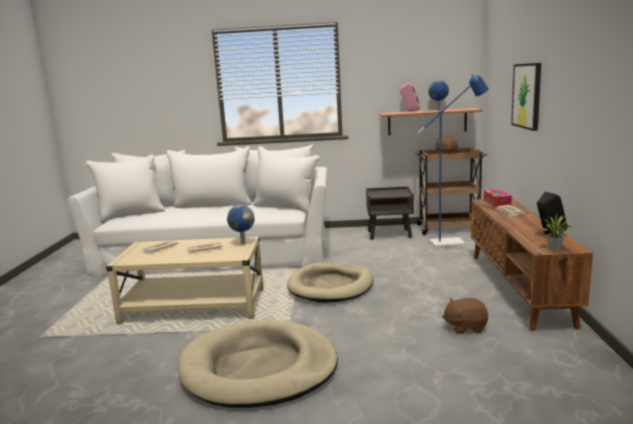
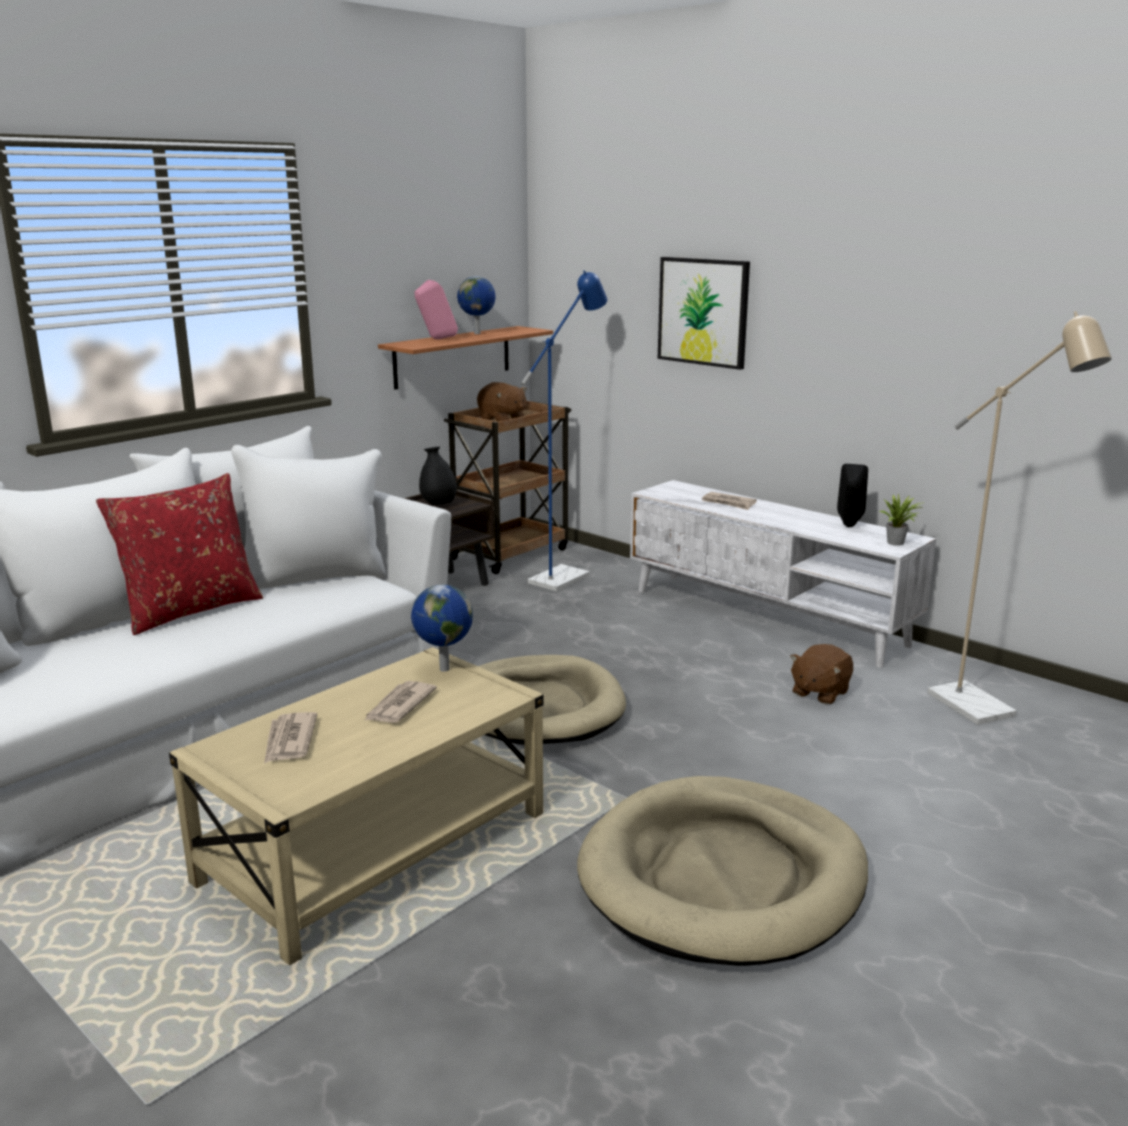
camera: 50 degrees left, 5 degrees up
(228, 208) = (190, 609): none -> red pillow
(391, 192) = (438, 504): none -> black vase
(497, 203) = (678, 492): tissue box -> none
(518, 287) = (767, 617): brown tv stand -> white tv stand
(545, 374) = (981, 711): none -> beige floor lamp

